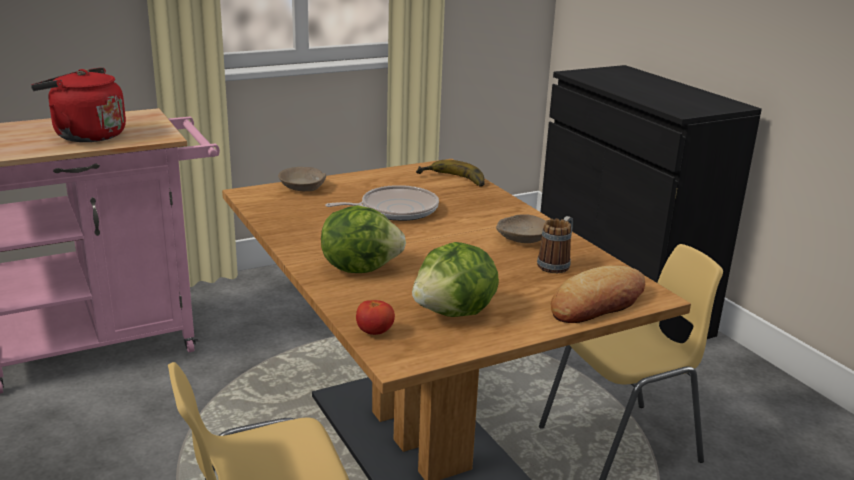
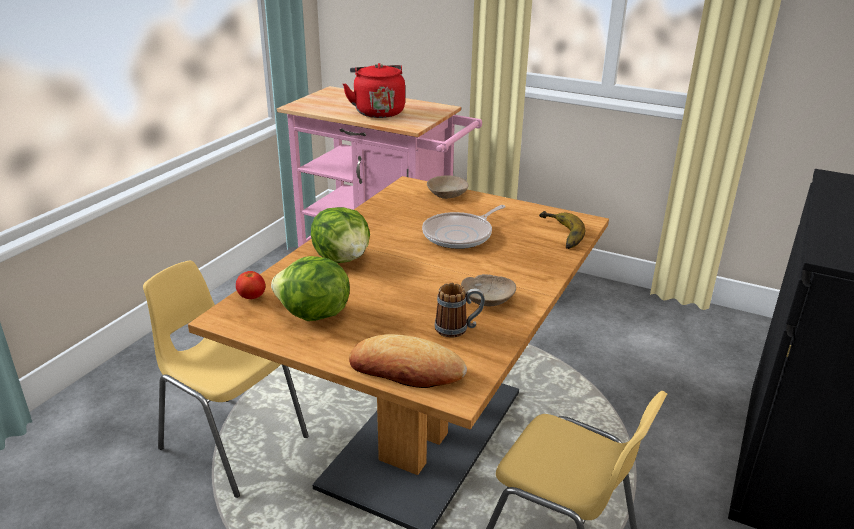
camera: 55 degrees right, 5 degrees up
(395, 210) = (460, 235): frying pan -> frying pan turned 105 degrees clockwise

